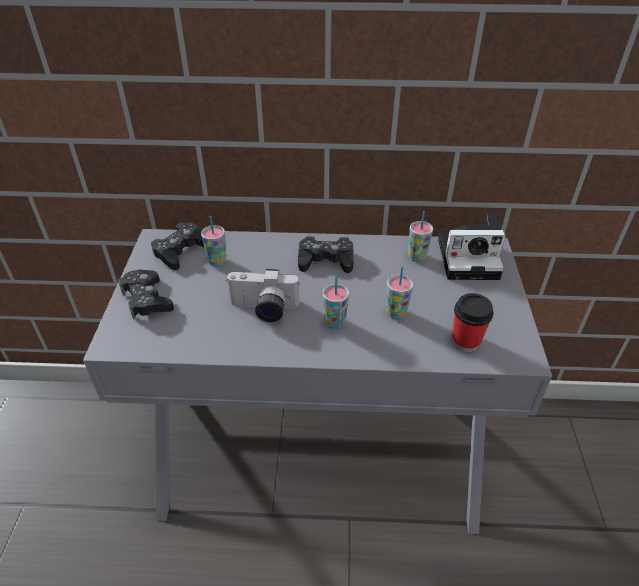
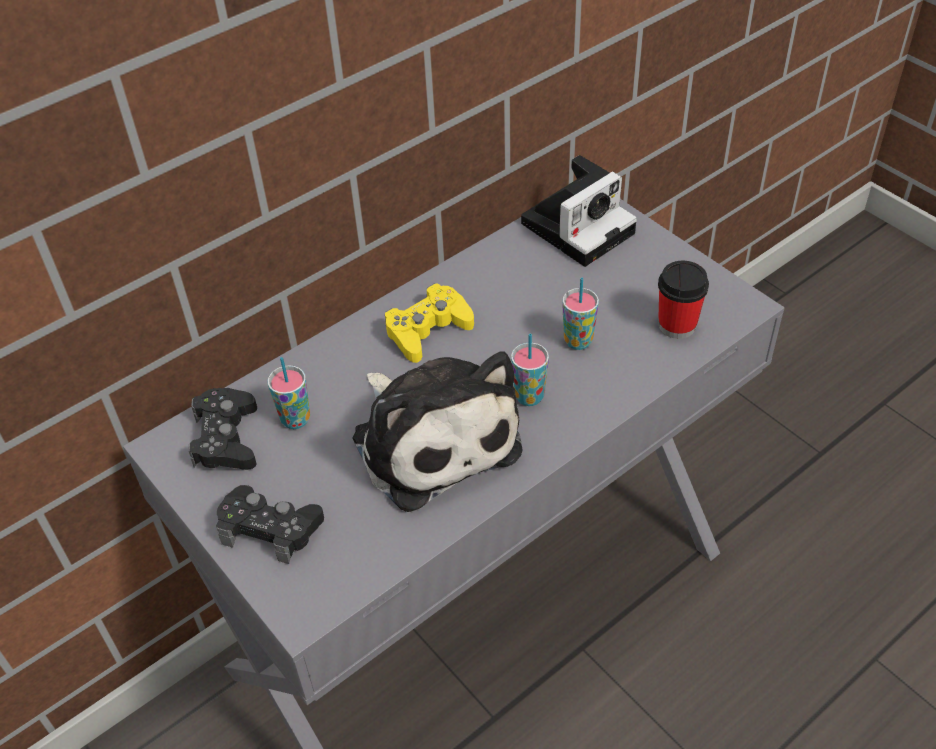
camera: 40 degrees left, 5 degrees up
(263, 310) = (432, 438): camera -> plush toy
(326, 260) = (428, 330): black game controller -> yellow game controller
(417, 257) = (523, 260): cup -> none

